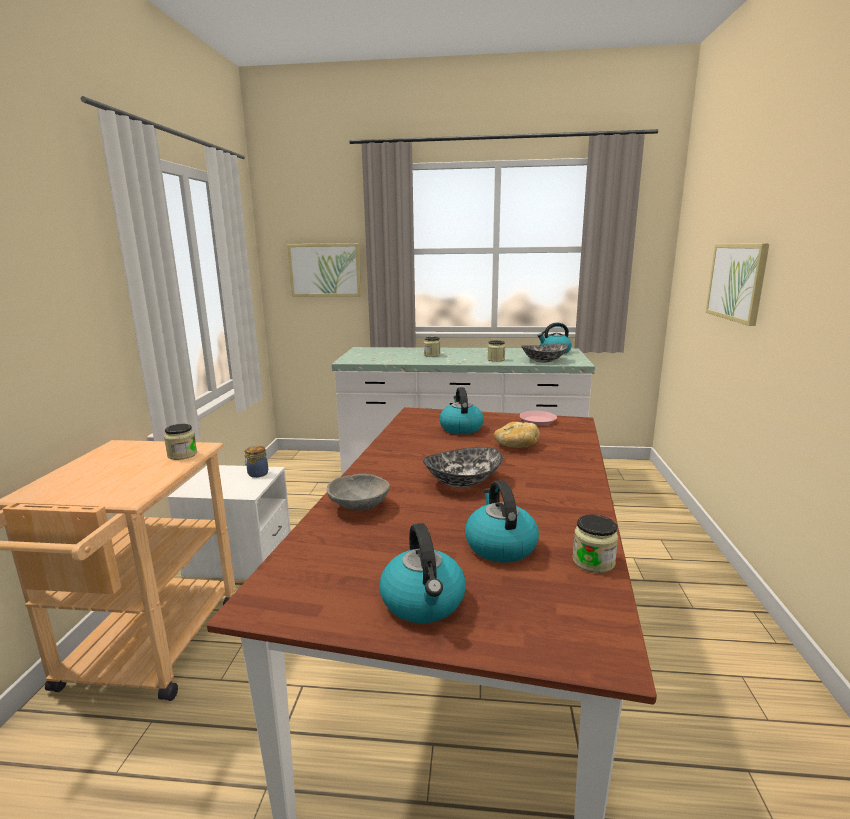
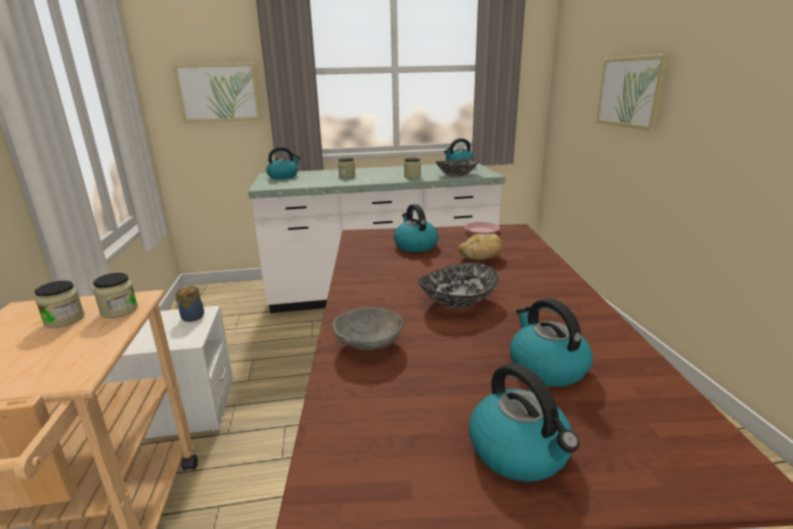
camera: 15 degrees left, 5 degrees up
(372, 352) = (283, 176): none -> kettle
(593, 561) = (645, 369): jar -> jar (64, 319)

